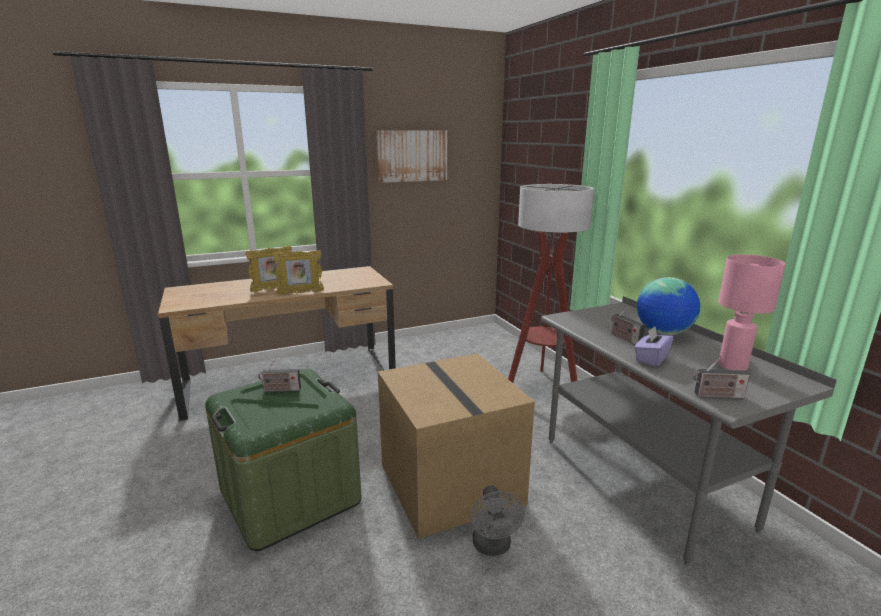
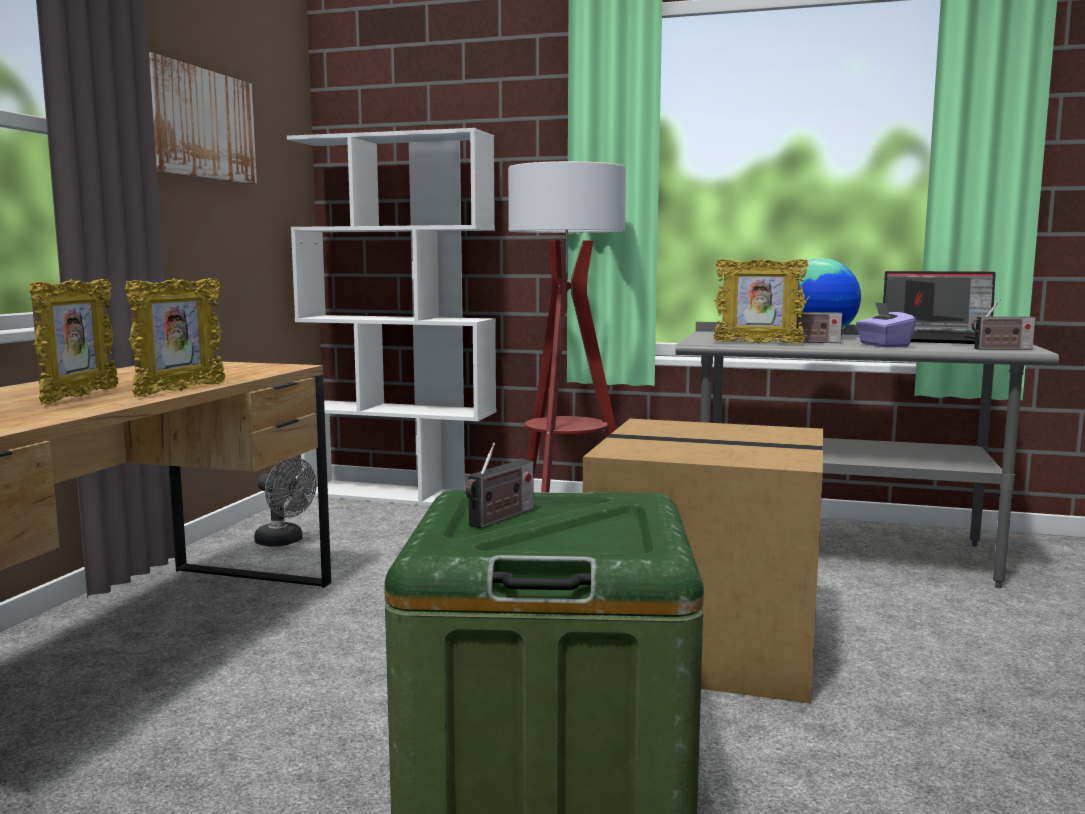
camera: 50 degrees left, 10 degrees down
(493, 547) = (880, 663): grey fan -> grey fan (284, 542)
(505, 342) = (401, 495): none -> white bookcase
(585, 329) = (758, 343): none -> picture frame
(716, 396) = (1000, 349): radio -> radio turned 45 degrees clockwise
(733, 366) = (938, 340): pink table lamp -> laptop

